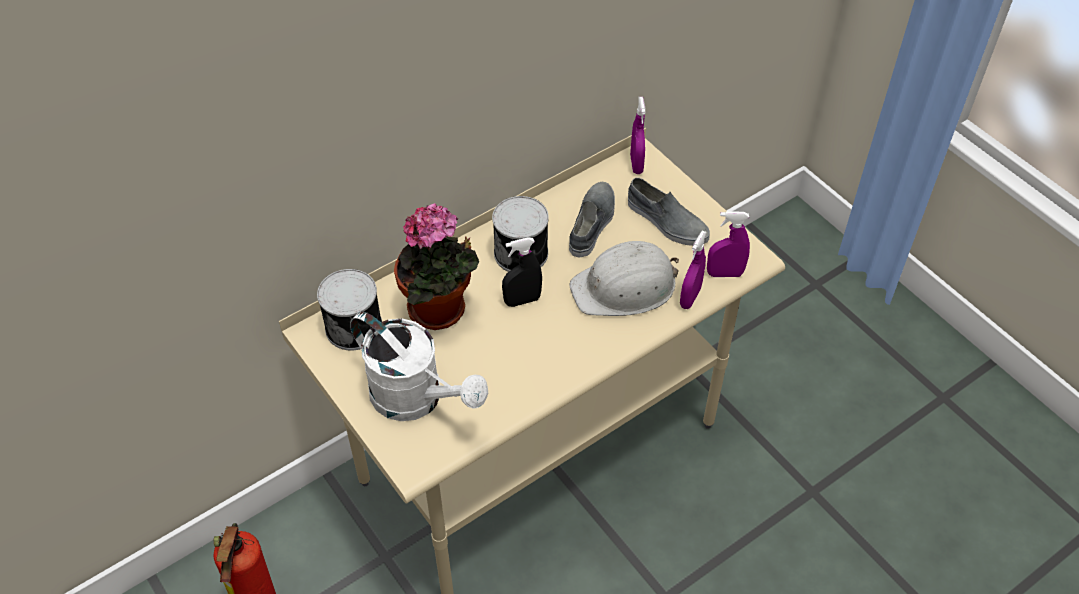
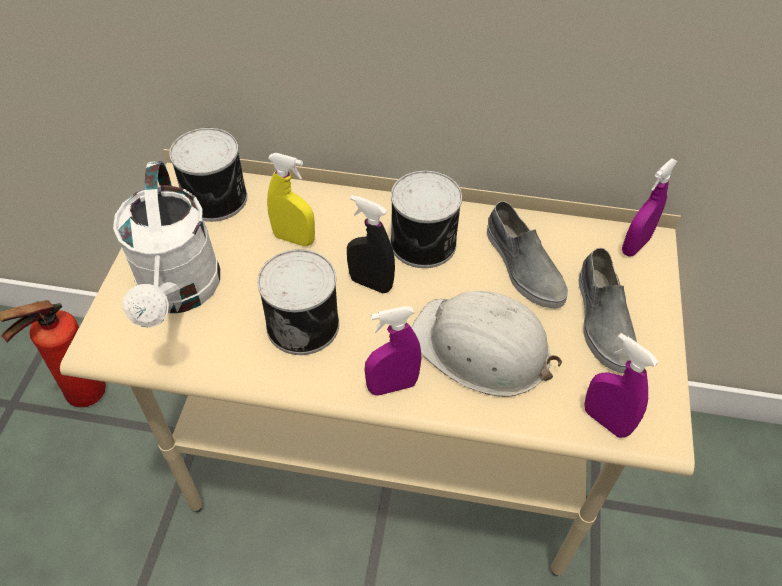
camera: 45 degrees right, 0 degrees up
(441, 311) = (294, 239): potted plant -> yellow spray bottle
(515, 353) = (304, 323): none -> can
(592, 223) = (523, 266): grey shoe -> grey shoe turned 90 degrees clockwise
(690, 297) = (536, 414): purple spray bottle -> purple spray bottle (392, 386)

